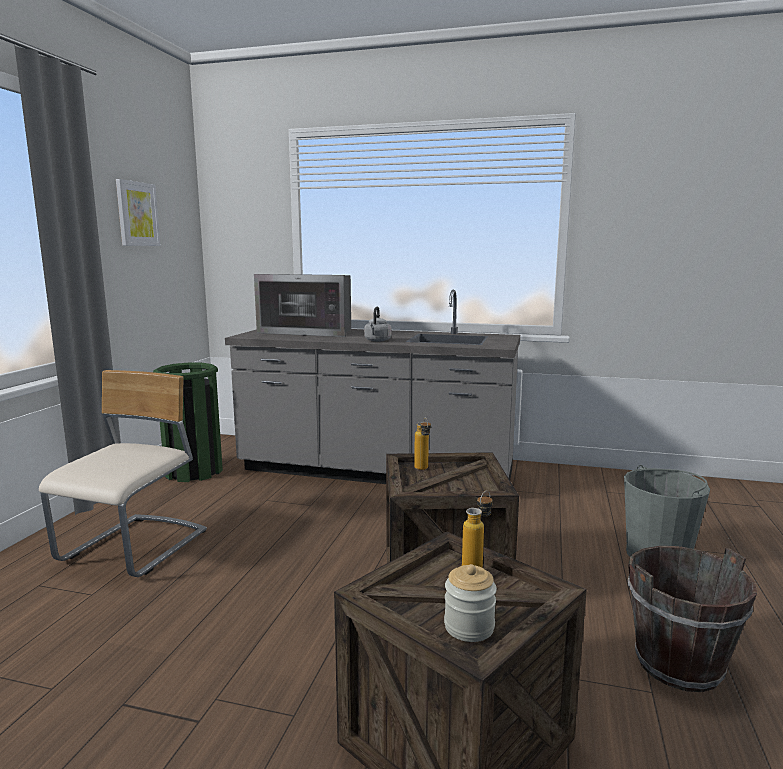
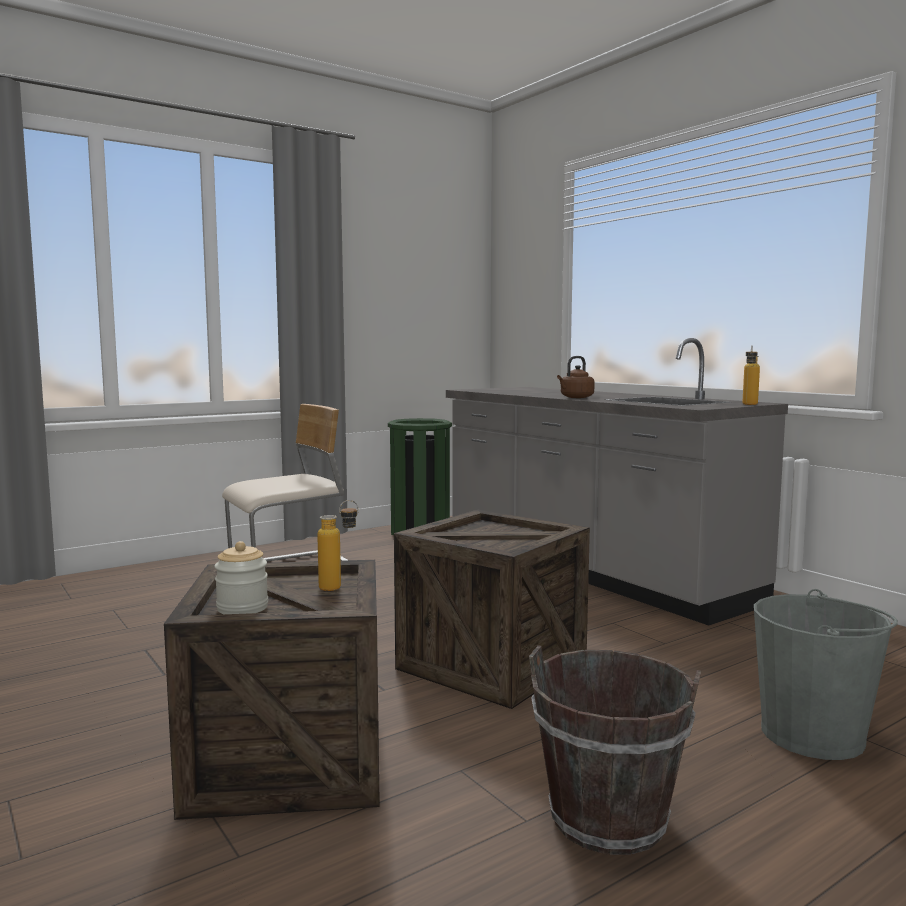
camera: 40 degrees right, 5 degrees down
(137, 214) = (401, 267): picture -> none
(309, 331) = (542, 390): microwave -> none
(377, 341) = (575, 397): grey kettle -> brown kettle
(423, 470) = (487, 527): bottle -> bottle (749, 405)

